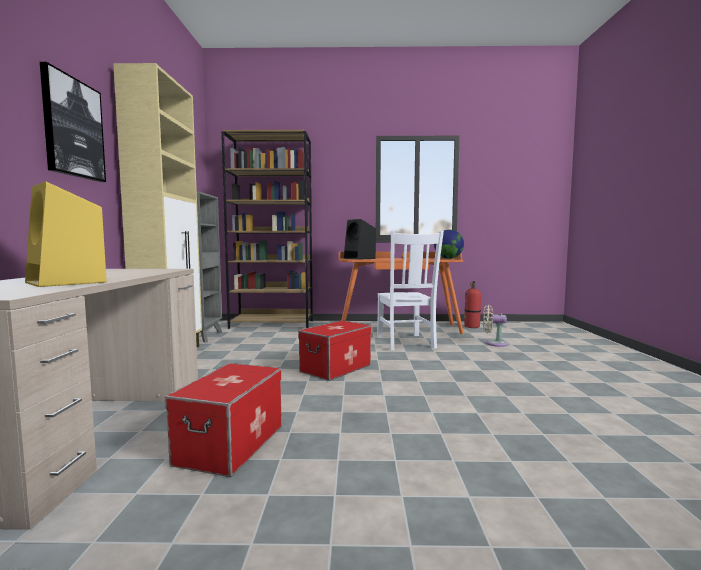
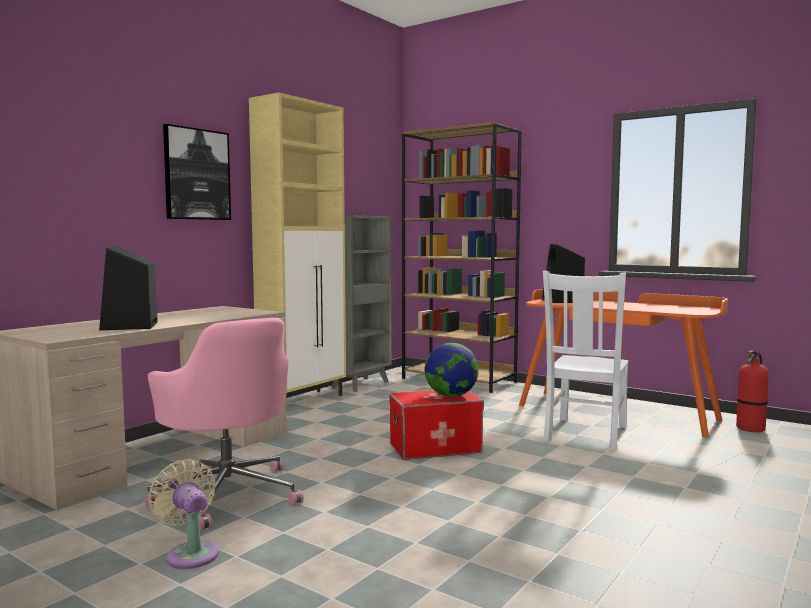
camera: 35 degrees right, 0 degrees up
(67, 282) = (130, 326): yellow speaker -> black speaker
(231, 445) = (228, 495): storage box -> pink office chair
(448, 258) = (703, 309): globe -> globe (451, 396)
(494, 343) = (728, 461): beige fan -> beige fan (190, 553)

